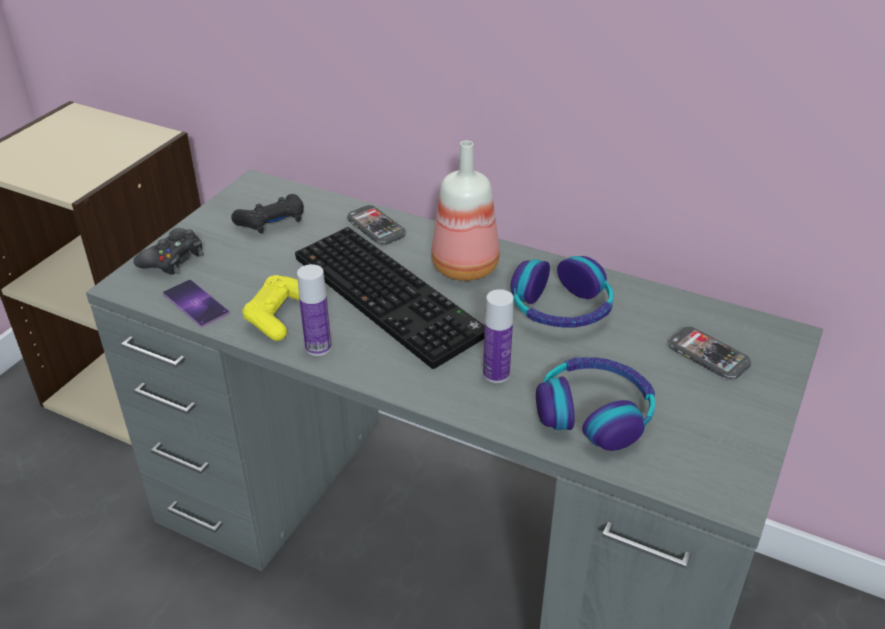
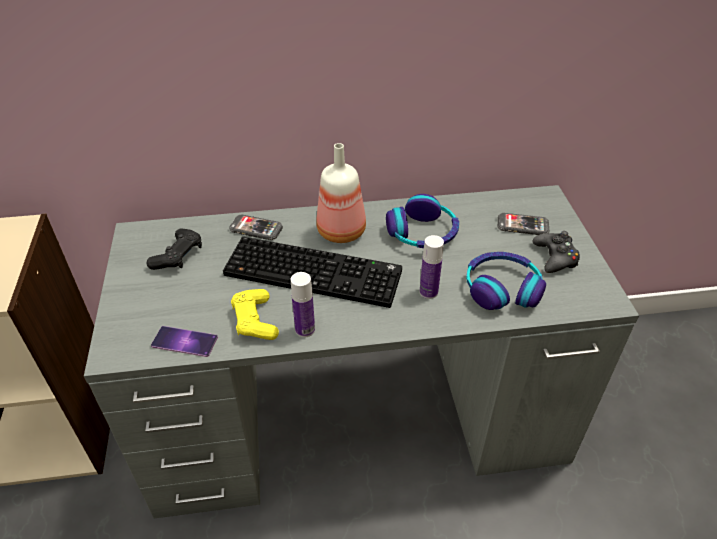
camera: 35 degrees left, 5 degrees up
(173, 259) = (130, 317): black game controller -> black game controller (555, 257)

